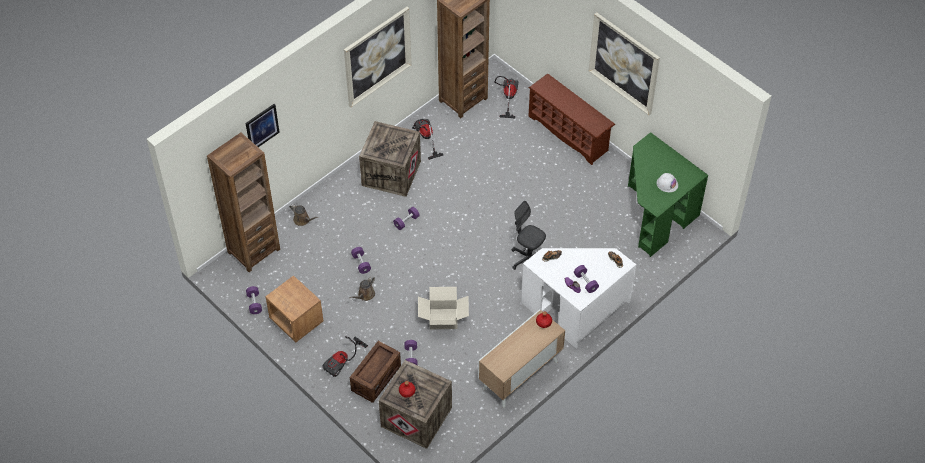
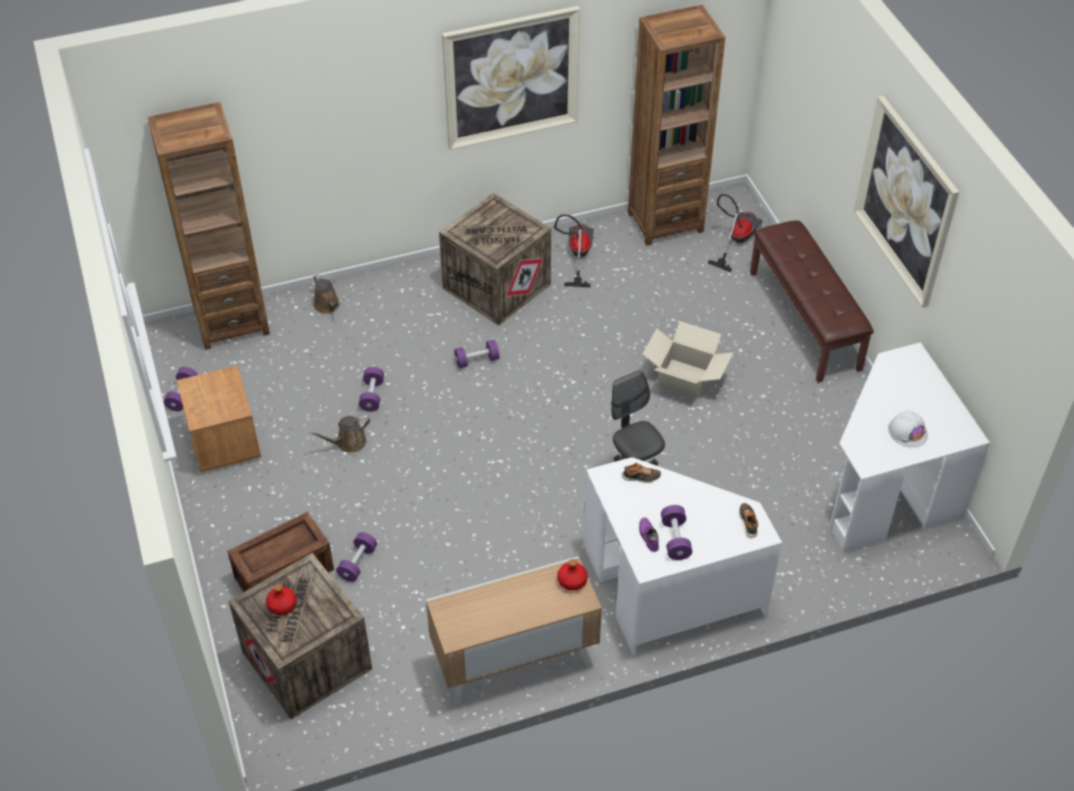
camera: 25 degrees right, 5 degrees down
(262, 127) = (266, 112): picture -> none
(343, 362) = (252, 529): vacuum cleaner -> none
(443, 319) = (444, 524): cardboard box -> cardboard box (684, 379)
(569, 133) = (805, 320): brown shoe rack -> brown bench
(655, 213) = (886, 488): green desk -> white desk

